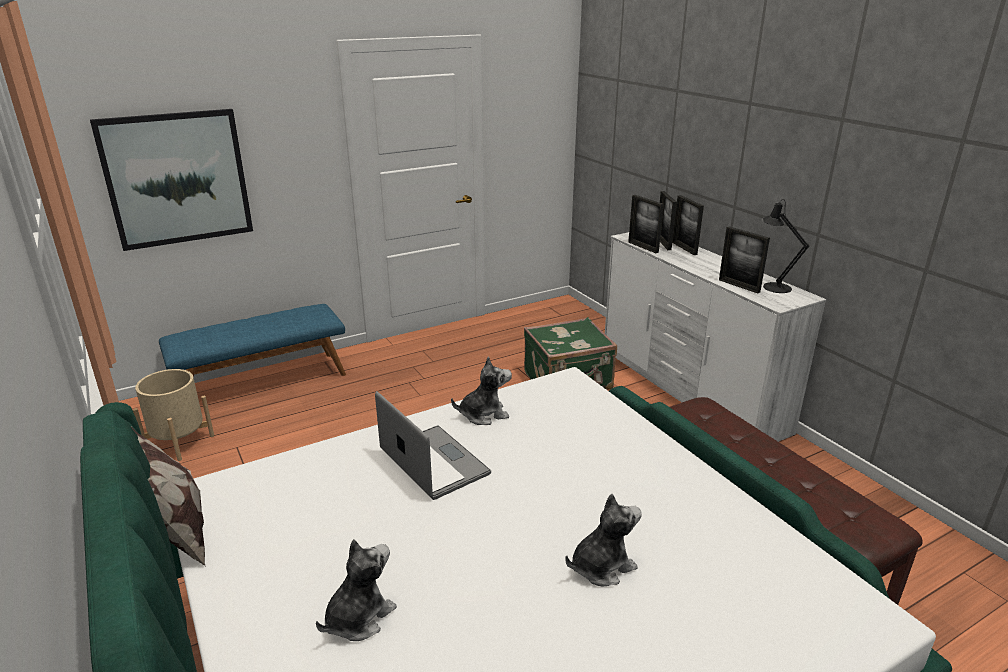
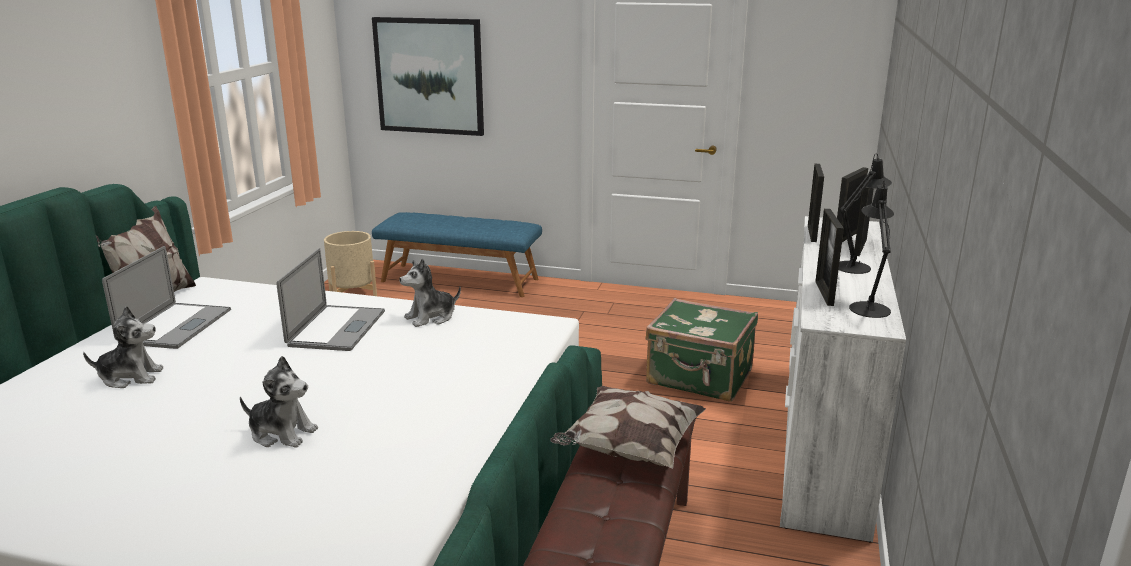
camera: 45 degrees right, 5 degrees down
(274, 546) = (175, 326): none -> laptop
(483, 414) = (431, 317): plush toy -> plush toy turned 120 degrees clockwise
(711, 262) = (855, 266): none -> black table lamp
(739, 441) = (629, 449): none -> pillow

